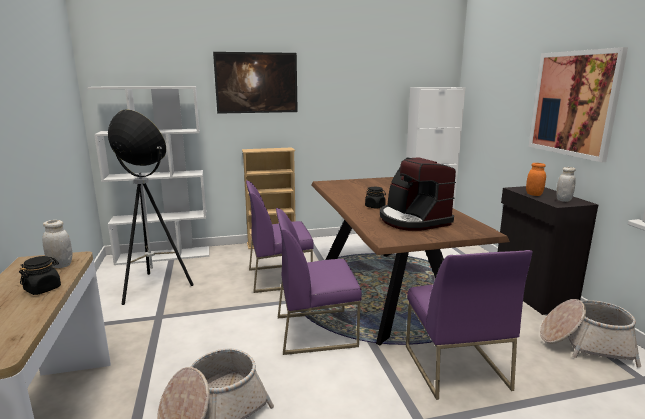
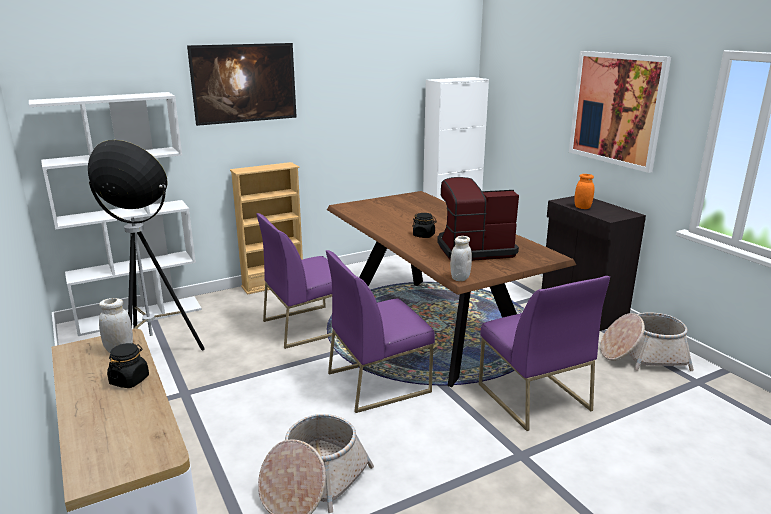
camera: 15 degrees left, 5 degrees up
(413, 220) = (473, 249): coffee machine -> coffee machine turned 120 degrees clockwise
(563, 200) = (612, 212): white jar -> white jar (460, 278)

